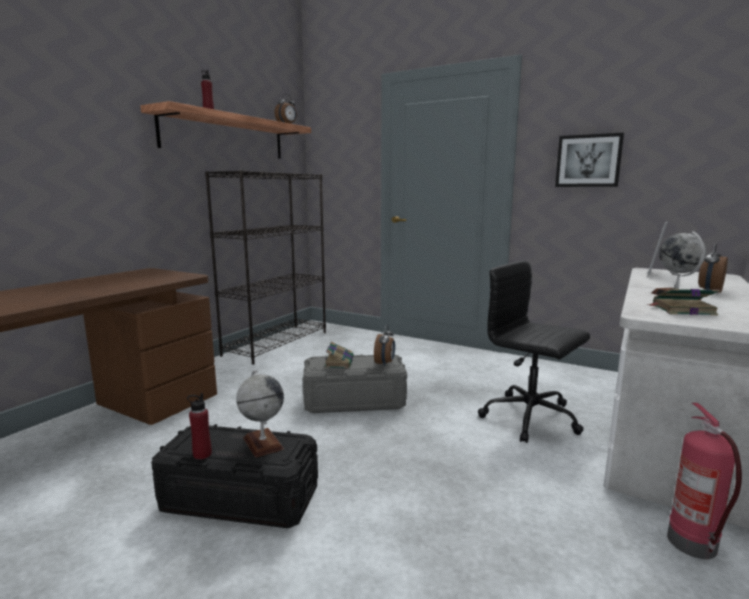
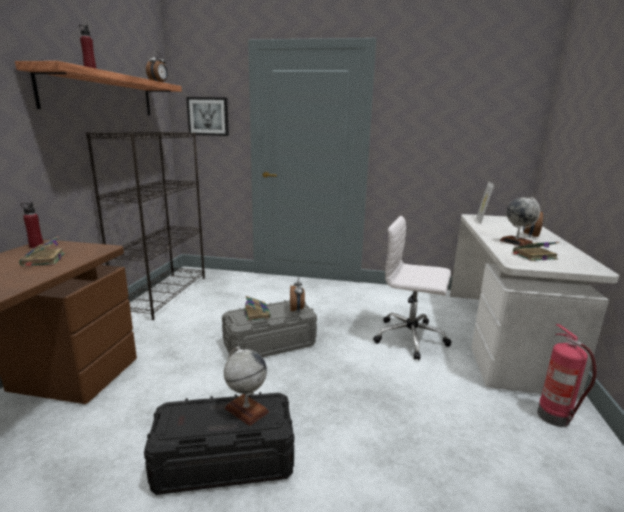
camera: 20 degrees left, 5 degrees up
(131, 280) = (43, 260): none -> book
(202, 454) = (197, 434): red bottle -> red bottle (36, 246)
(531, 418) = (411, 338): black office chair -> white office chair
(588, 161) = (427, 131): picture -> picture (208, 116)

